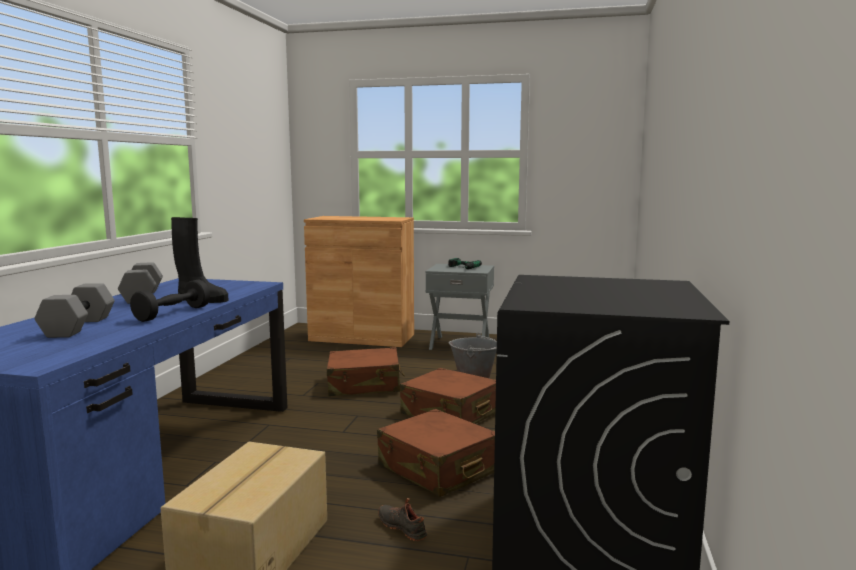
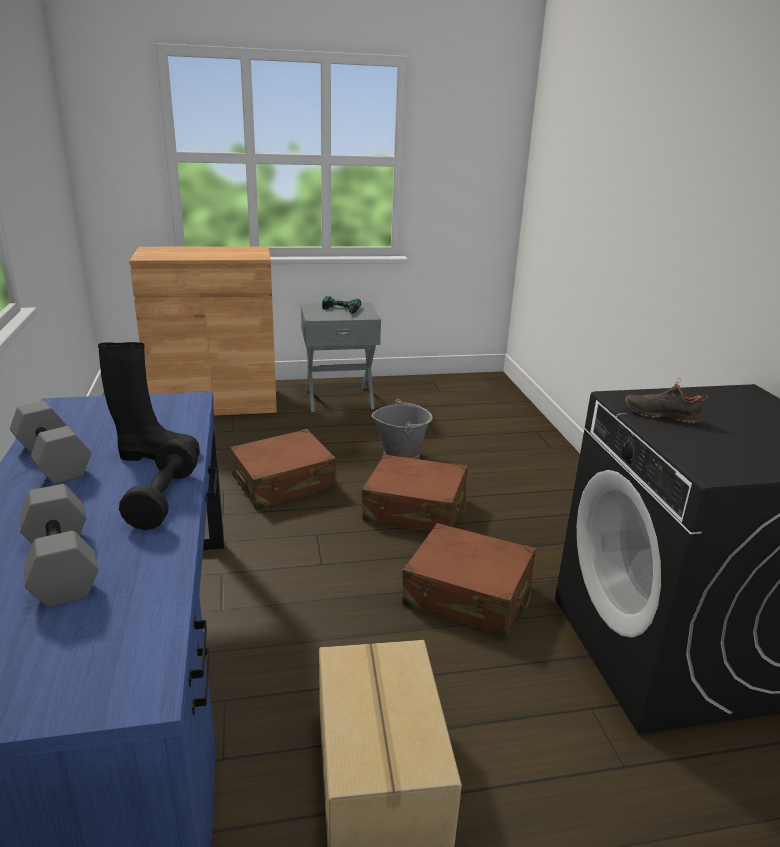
camera: 25 degrees left, 15 degrees up
(403, 527) = (502, 689): black shoe -> black shoe (661, 414)

